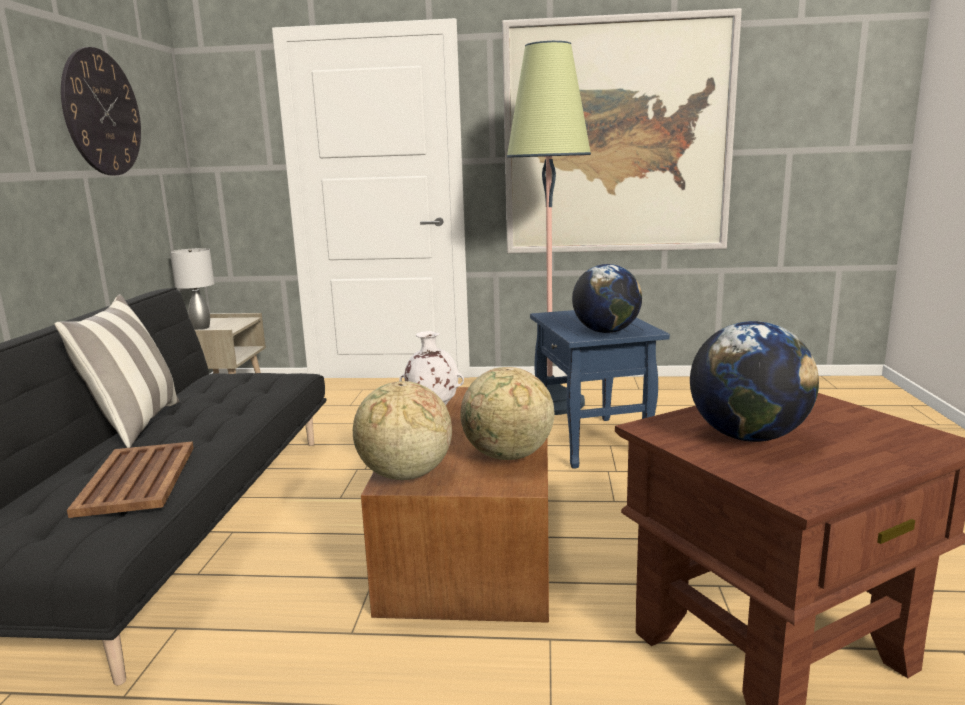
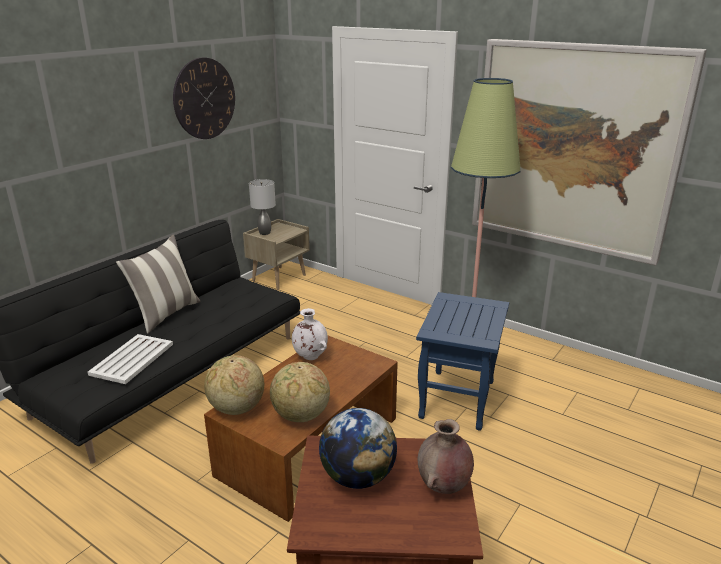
camera: 30 degrees right, 10 degrees up
(138, 478) = (133, 359): brown tray -> white tray
(606, 332) = (456, 332): globe -> none
(847, 416) = (443, 487): none -> brown vase

